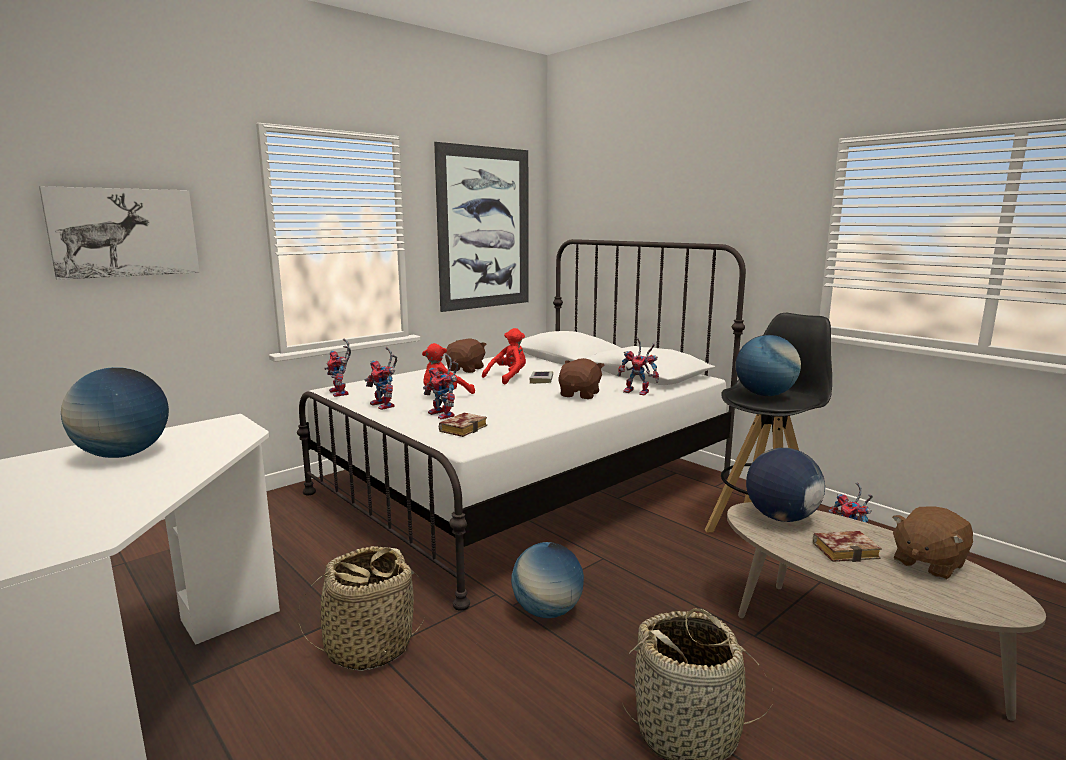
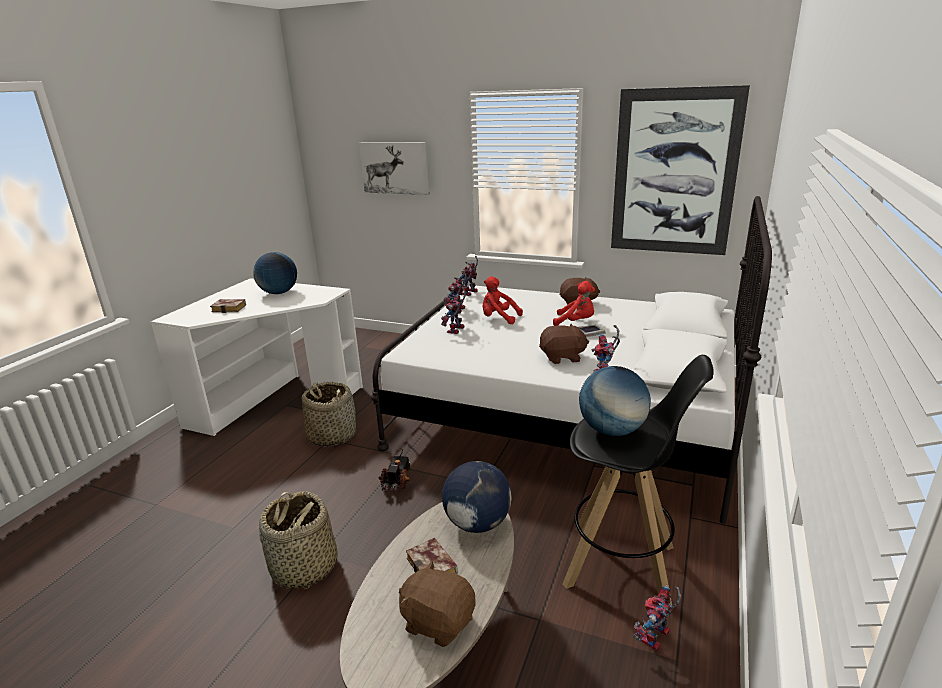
camera: 65 degrees right, 10 degrees up
(463, 428) = (434, 343): book -> book (230, 308)
(547, 611) = (397, 480): globe -> toy truck

